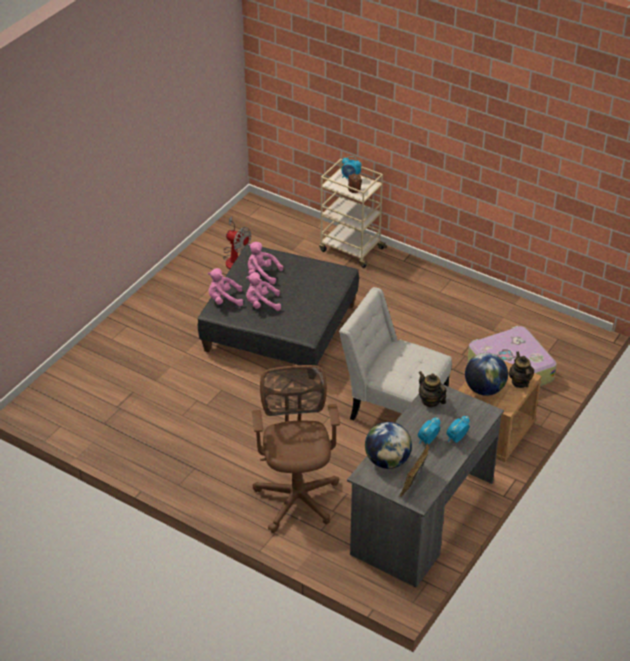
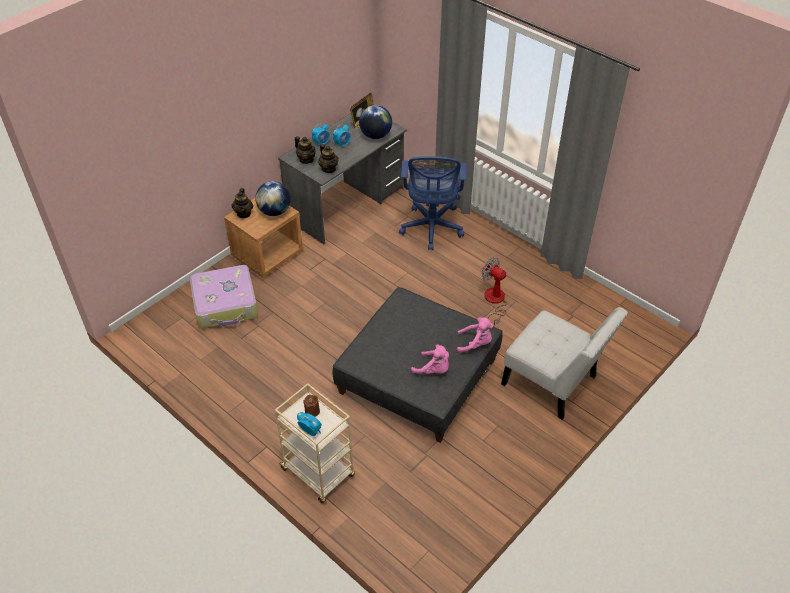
camera: 170 degrees left, 5 degrees up
(235, 258) = (452, 478): fan -> fan (494, 302)
(261, 304) = (439, 335): pink plush toy -> none
(297, 495) = (431, 229): brown office chair -> blue office chair
(393, 406) = (337, 286): white chair -> white chair (553, 383)
(465, 410) = (306, 159): none -> teapot

